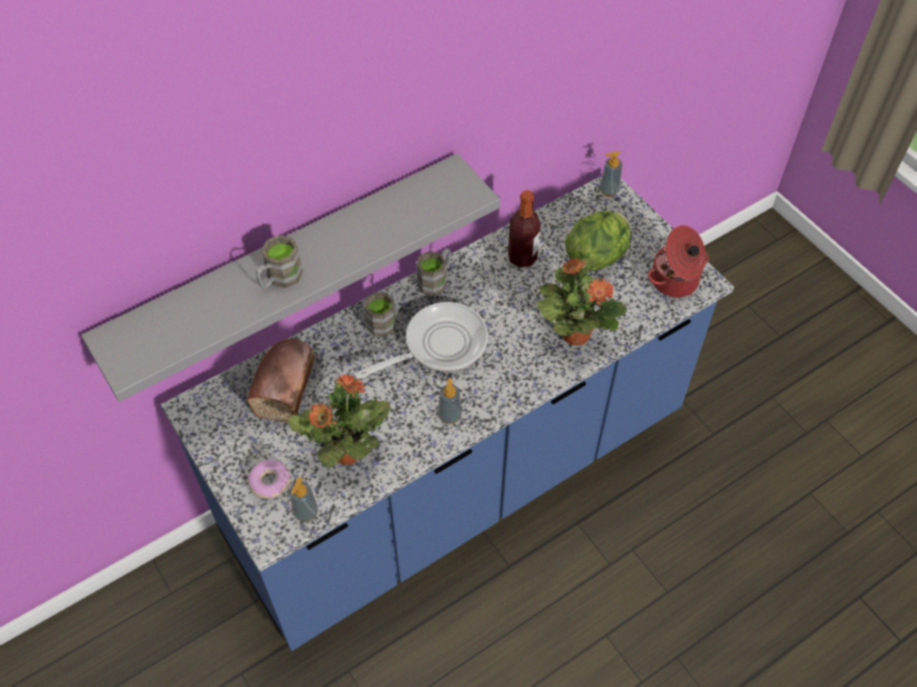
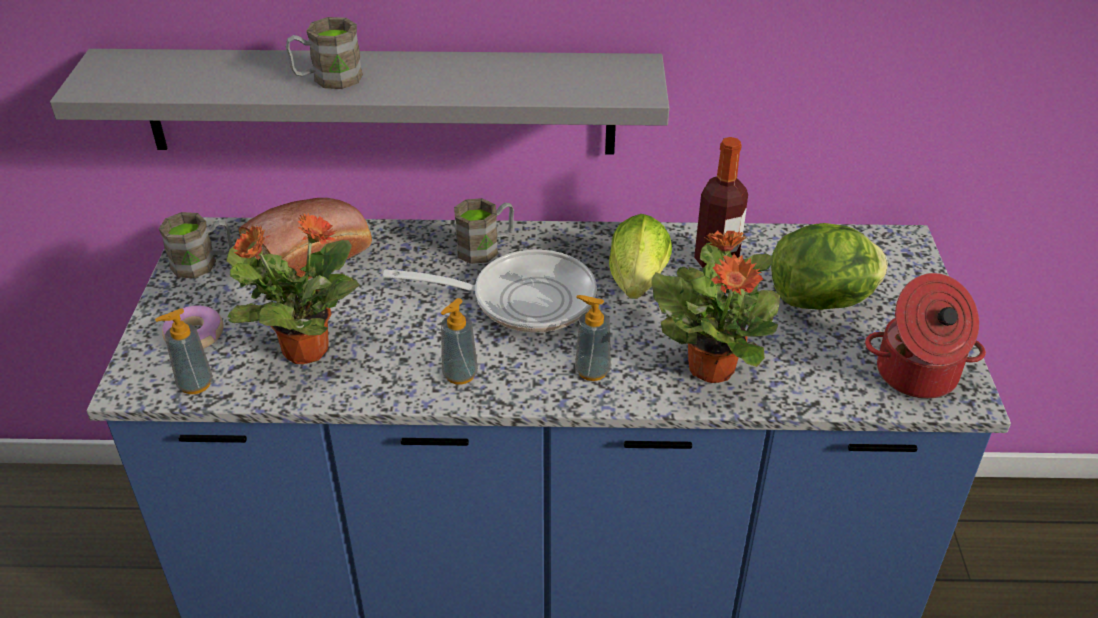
camera: 35 degrees right, 15 degrees down
(436, 279) = (585, 237): brown mug -> brown mug (203, 263)
(493, 299) = (637, 285): none -> lettuce
(609, 190) = (902, 242): soap dispenser -> soap dispenser (592, 371)

